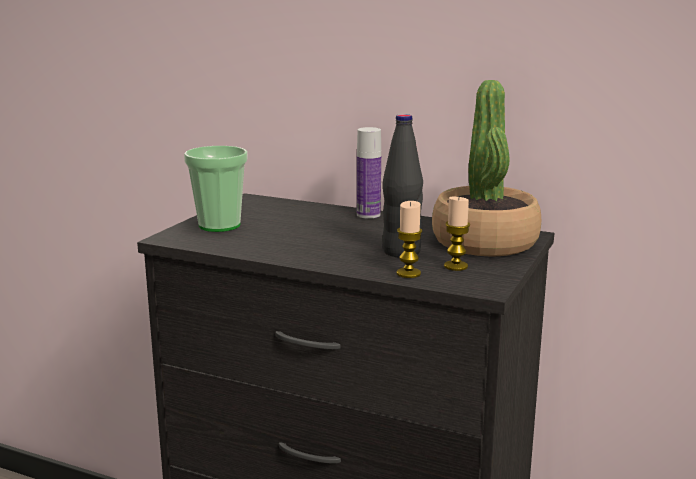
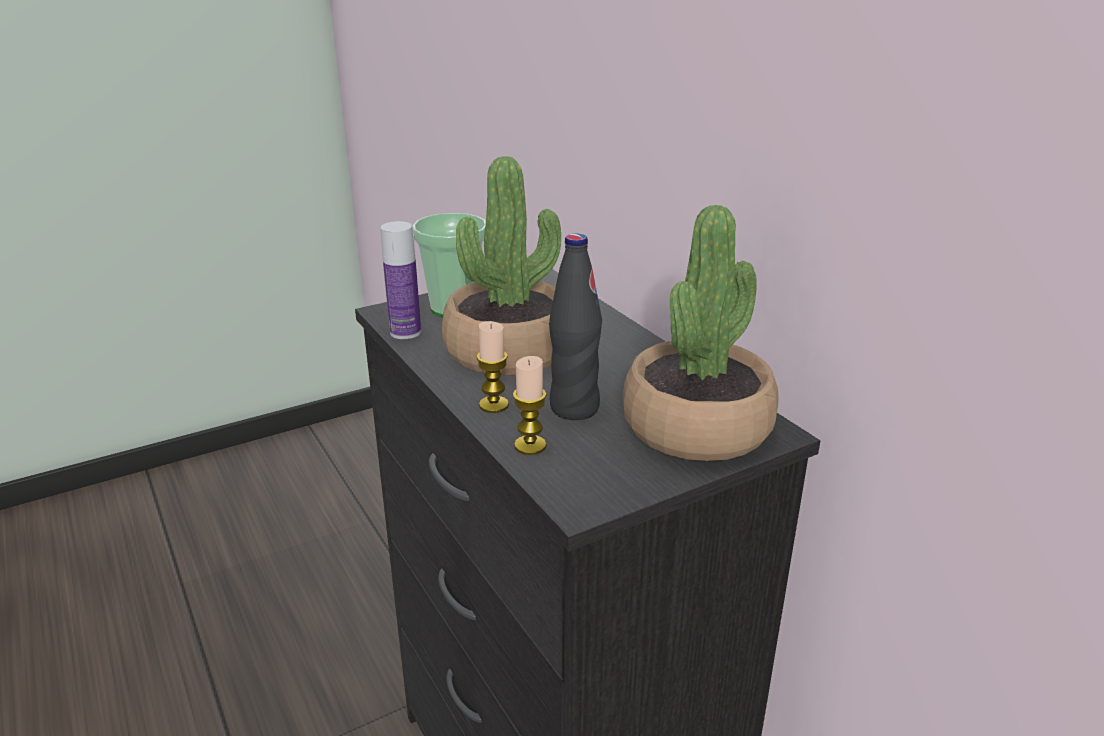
camera: 35 degrees right, 10 degrees up
(304, 237) = (508, 351): none -> potted plant
(368, 215) = (626, 337): bottle -> bottle (405, 332)
(455, 266) = (600, 454): candle -> candle (493, 405)

